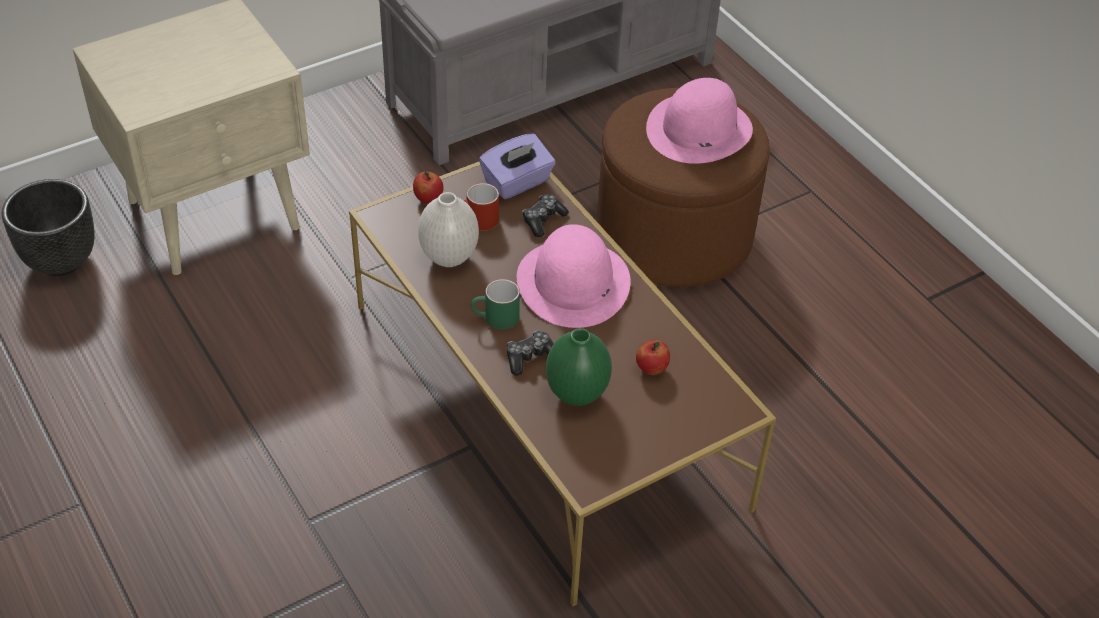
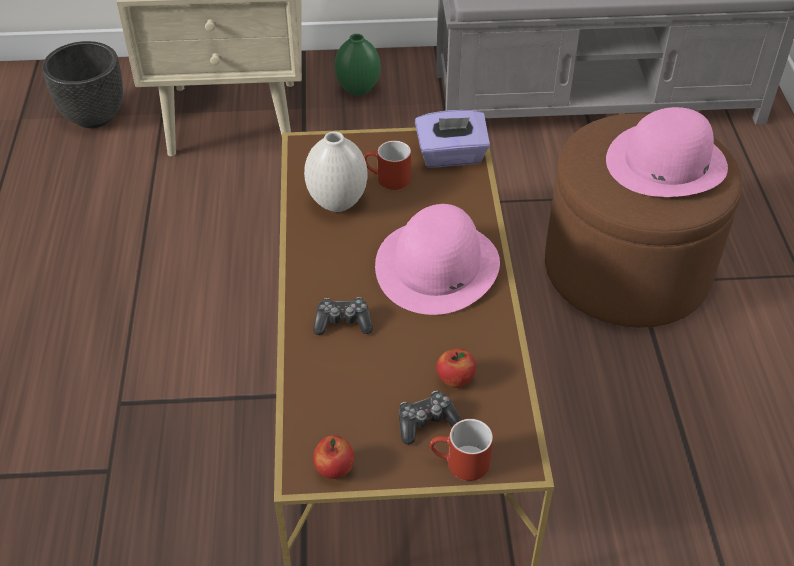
camera: 30 degrees right, 0 degrees up
(428, 199) = (359, 145): apple -> apple (334, 469)
(495, 319) = (337, 273): green mug -> none
(543, 220) = (451, 198): game controller -> game controller (426, 422)
(575, 394) = (360, 376): green vase -> green vase (357, 89)
(699, 430) = (459, 464): none -> red mug

